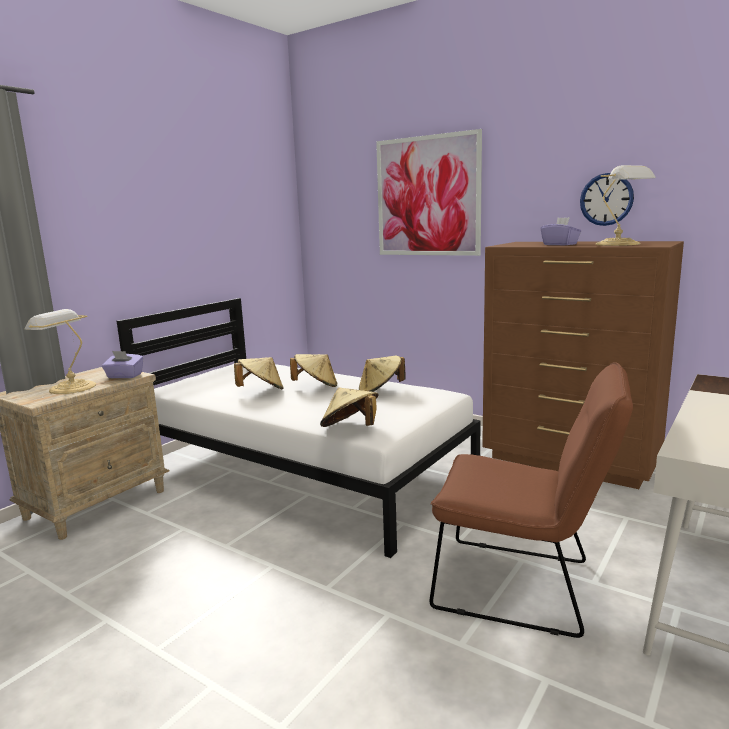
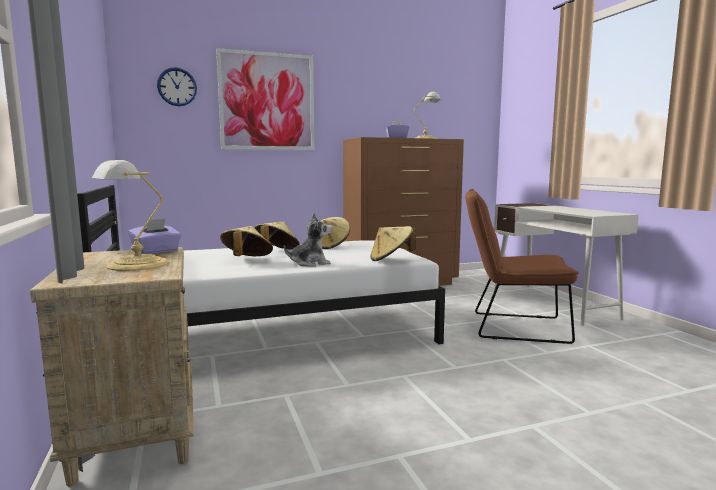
camera: 55 degrees left, 5 degrees down
(284, 410) = (310, 263): none -> plush toy
(524, 587) = (511, 327): brown chair -> brown chair turned 135 degrees counterclockwise
(606, 199) = (394, 115): wall clock -> wall clock (177, 87)

